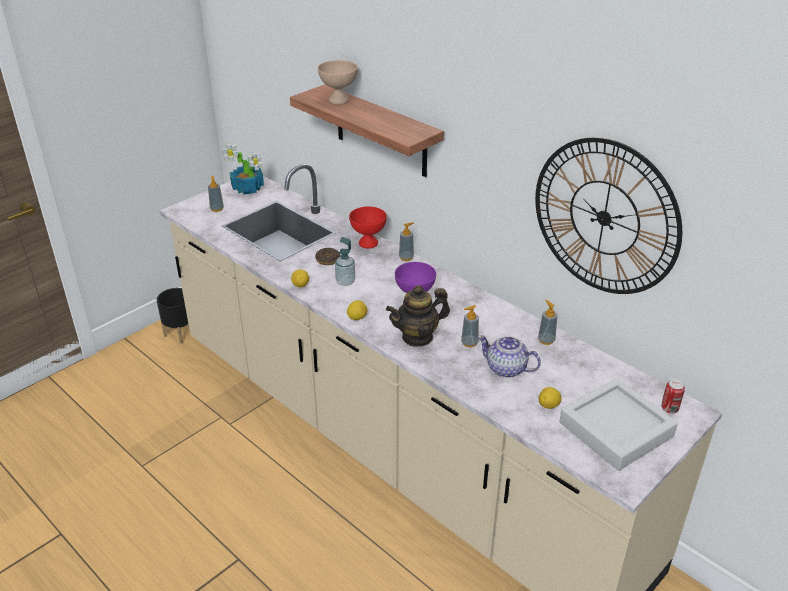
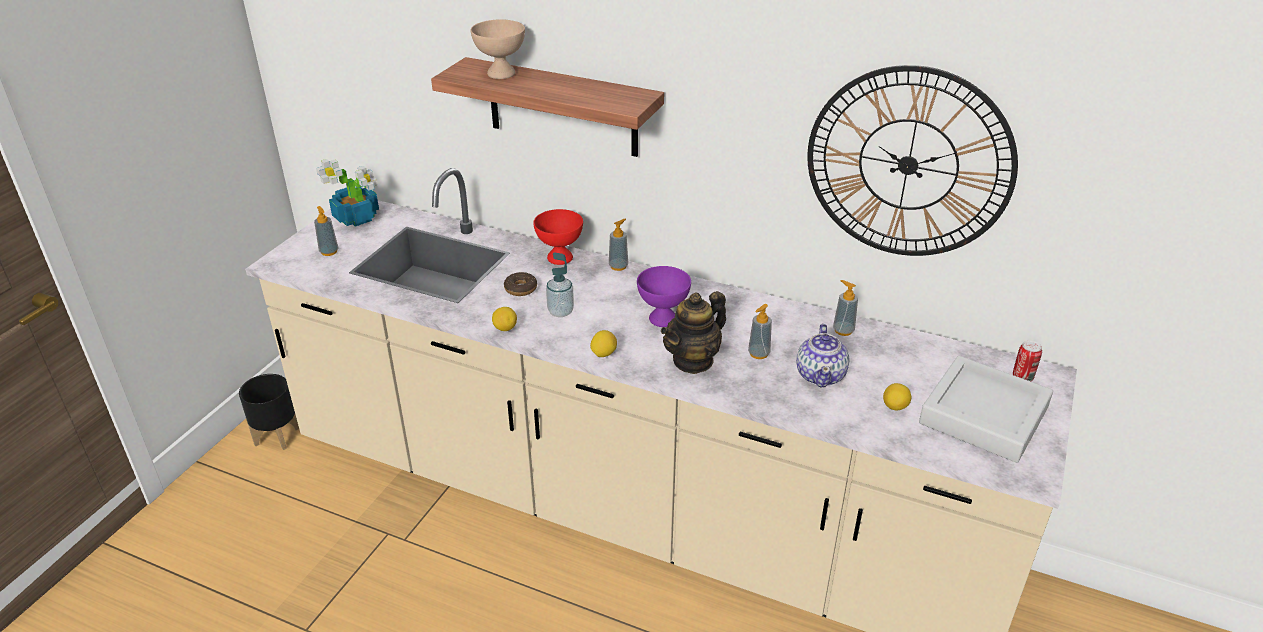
camera: 20 degrees left, 0 degrees up
(506, 369) = (821, 375): teapot -> teapot turned 90 degrees counterclockwise

